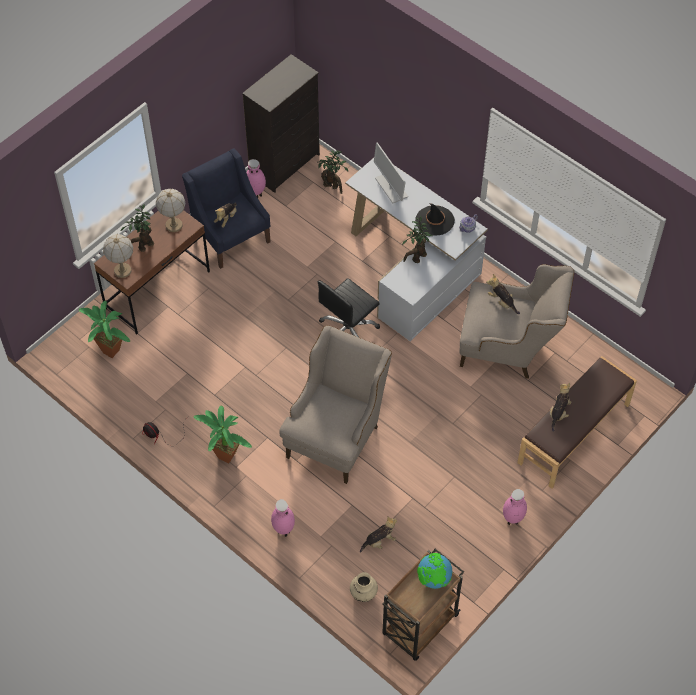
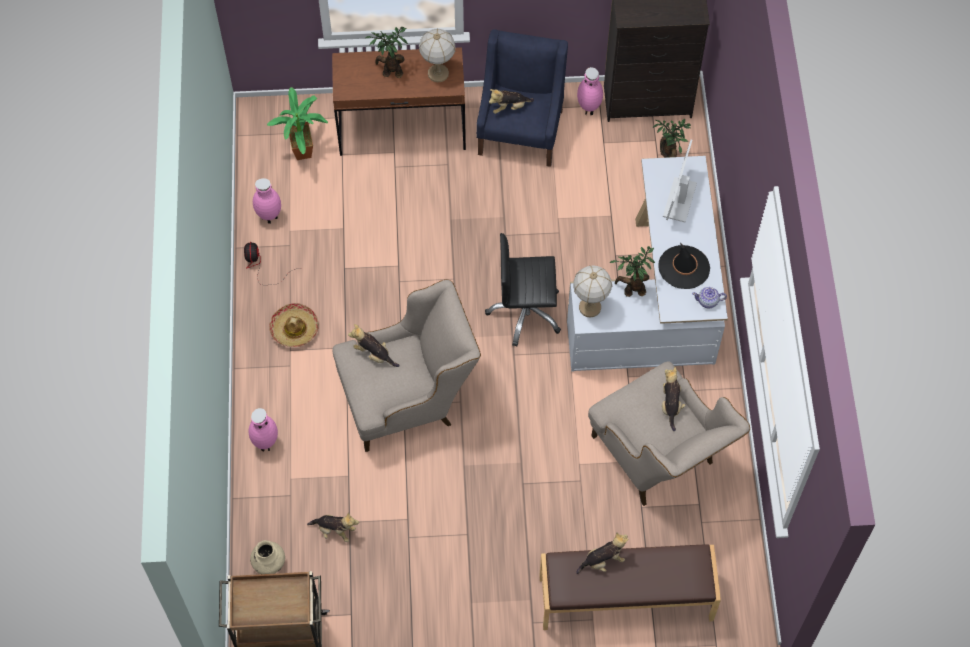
camera: 45 degrees right, 5 degrees up
(123, 270) = (348, 80): table lamp -> table lamp (590, 307)
(224, 453) = (294, 329): potted plant -> hat
(311, 413) = (374, 354): none -> plush toy
(433, 579) = (289, 602): globe -> none
(513, 520) = (473, 625): pink vase -> pink vase (269, 218)

